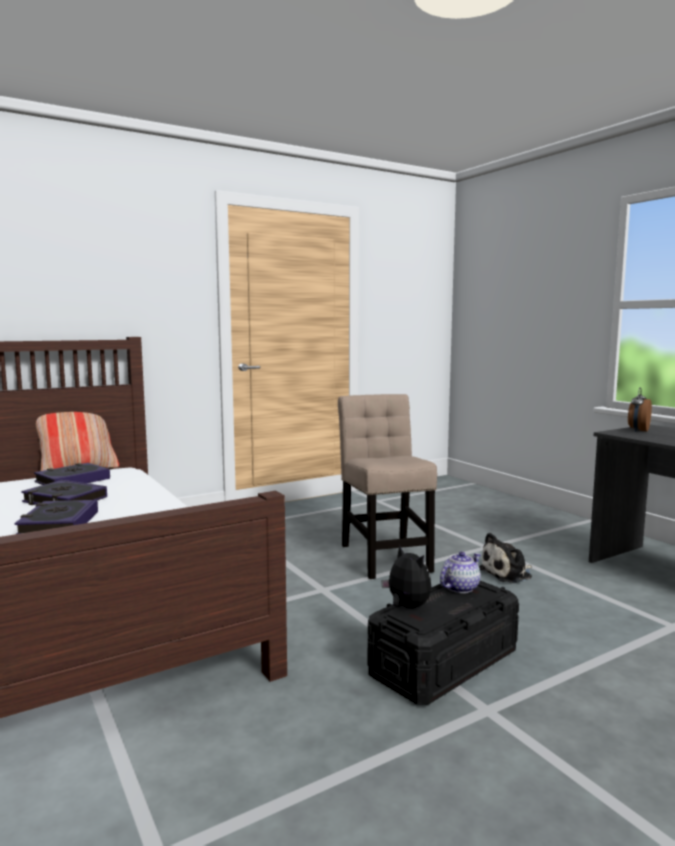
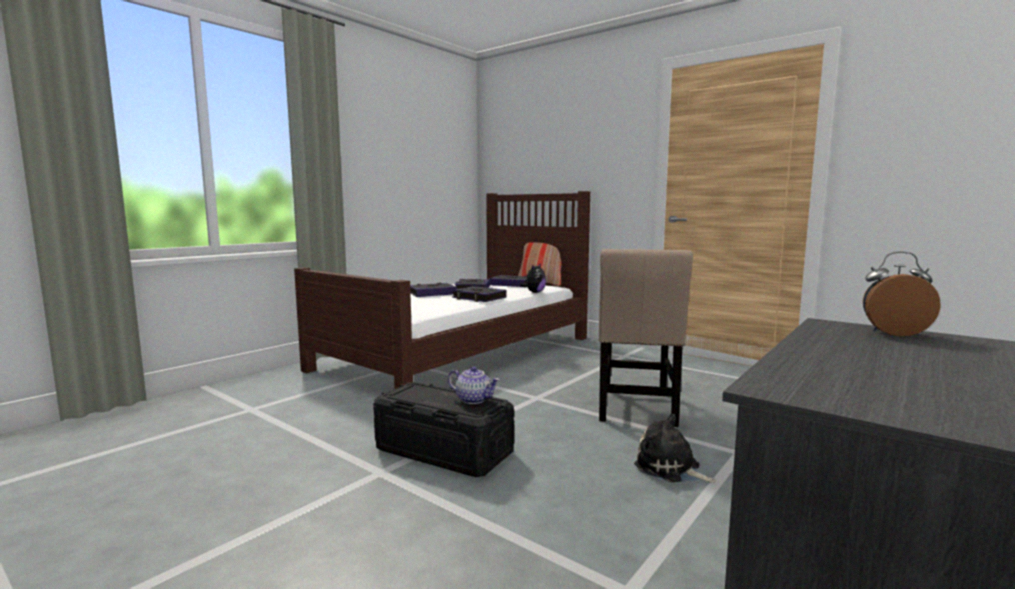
camera: 70 degrees right, 0 degrees up
(149, 505) = (479, 298): none -> book
(384, 555) = (636, 408): beige chair -> beige chair turned 135 degrees clockwise
(407, 606) = (428, 388): plush toy -> plush toy (534, 292)

